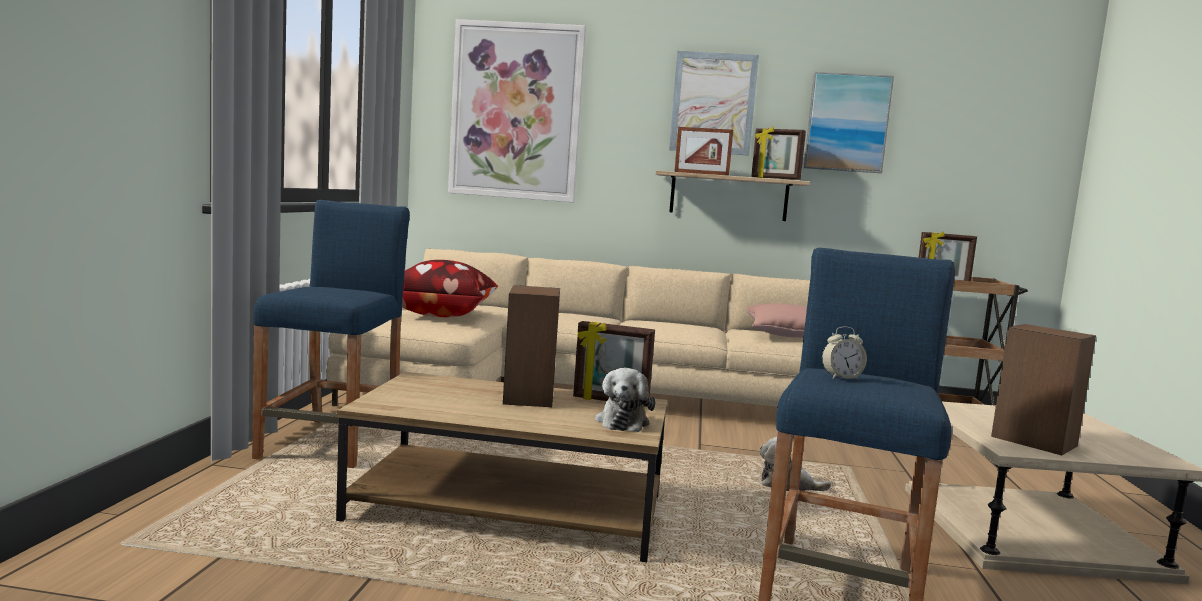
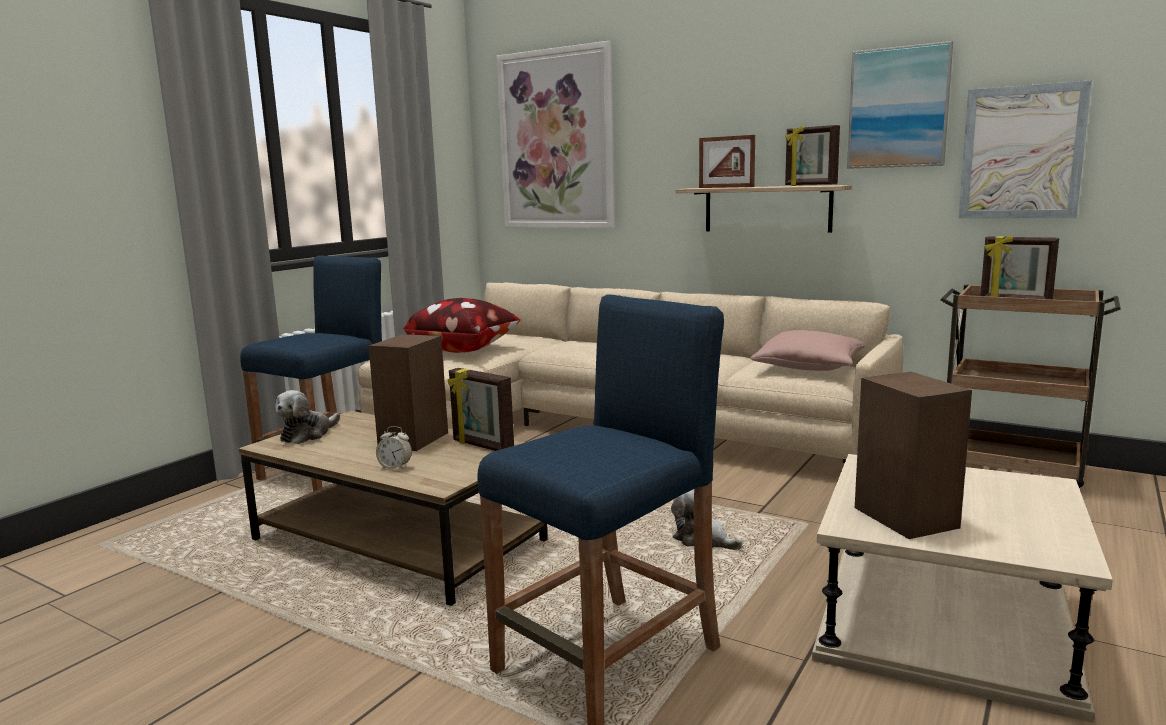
camera: 25 degrees right, 5 degrees up
(623, 421) = (456, 469): plush toy -> plush toy (308, 434)
(713, 103) = (743, 105): picture -> picture (1021, 153)
(841, 378) = (563, 441): alarm clock -> alarm clock (395, 467)

